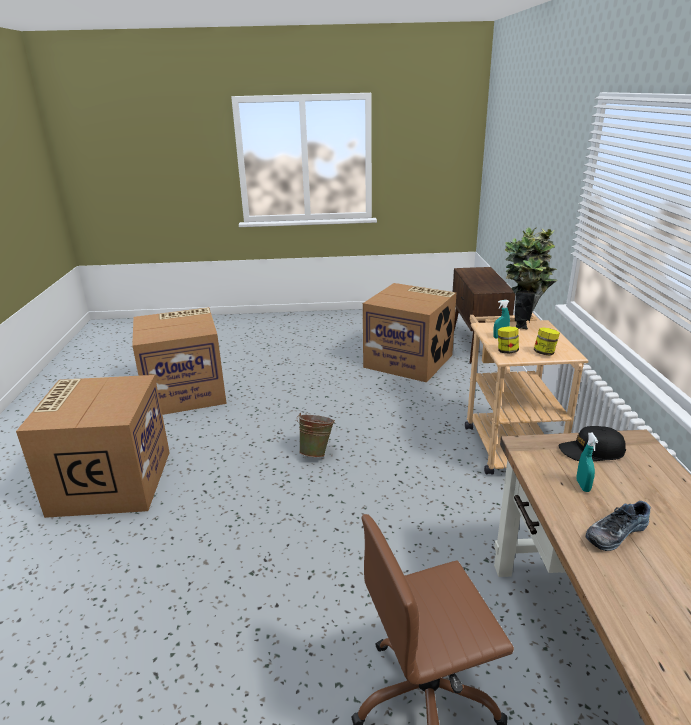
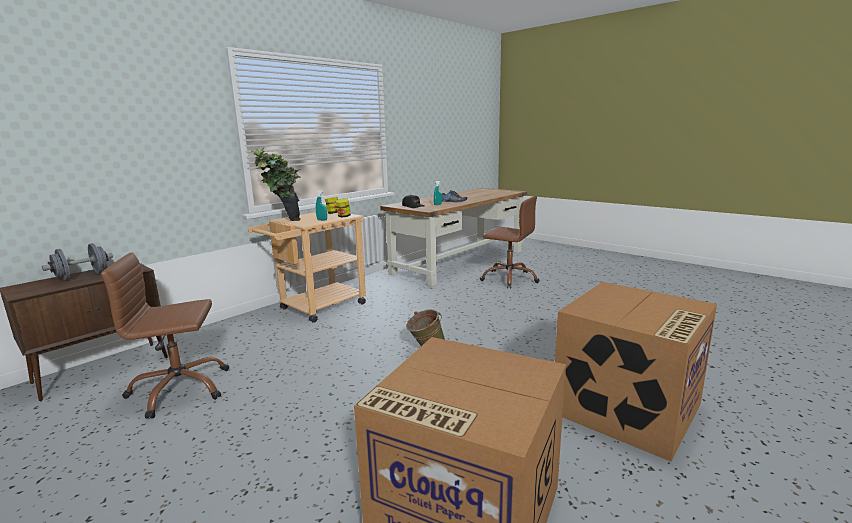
camera: 135 degrees left, 10 degrees down
(410, 361) = (180, 389): cardboard box -> brown office chair
(487, 279) = (82, 276): none -> grey dumbbell

